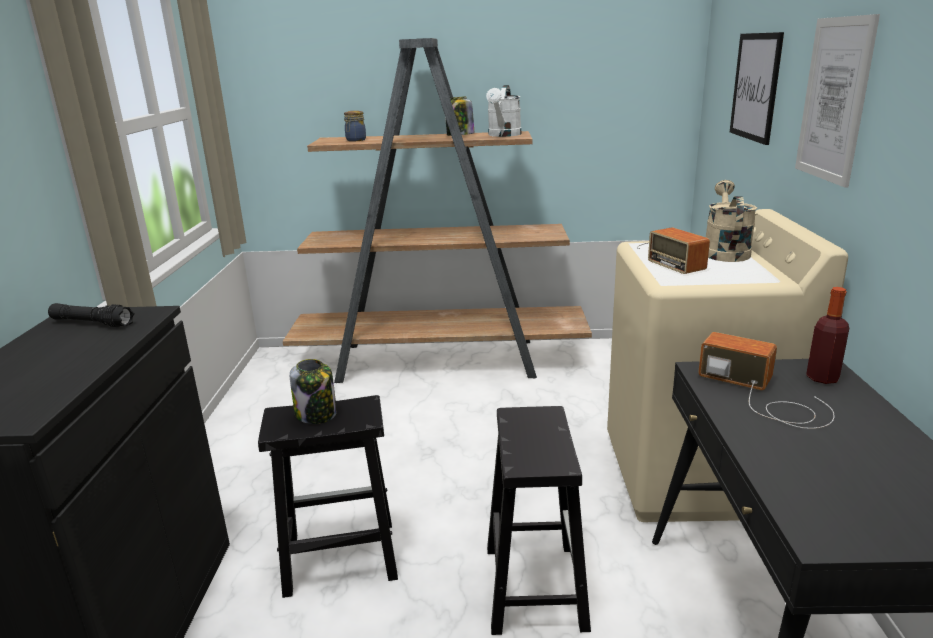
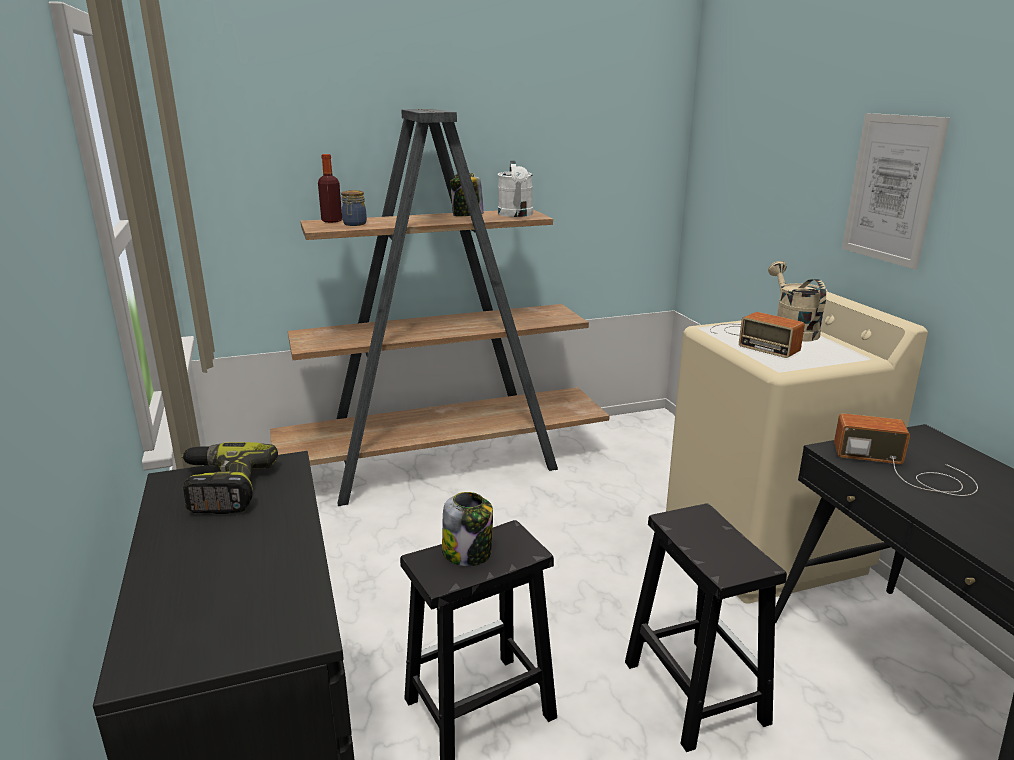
camera: 20 degrees left, 0 degrees up
(92, 323) = (222, 488): black flashlight -> power drill
(755, 87) = (774, 168): picture -> none
(822, 378) = (932, 445): bottle -> bottle (332, 221)

